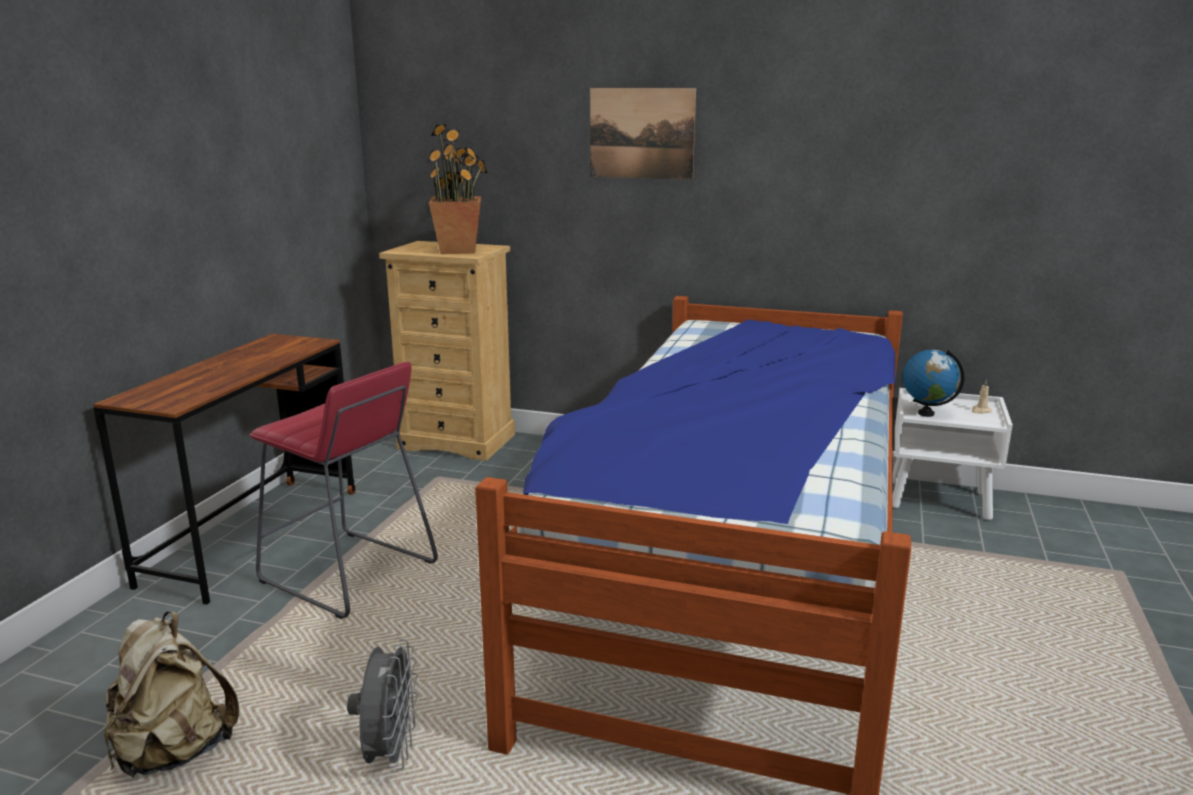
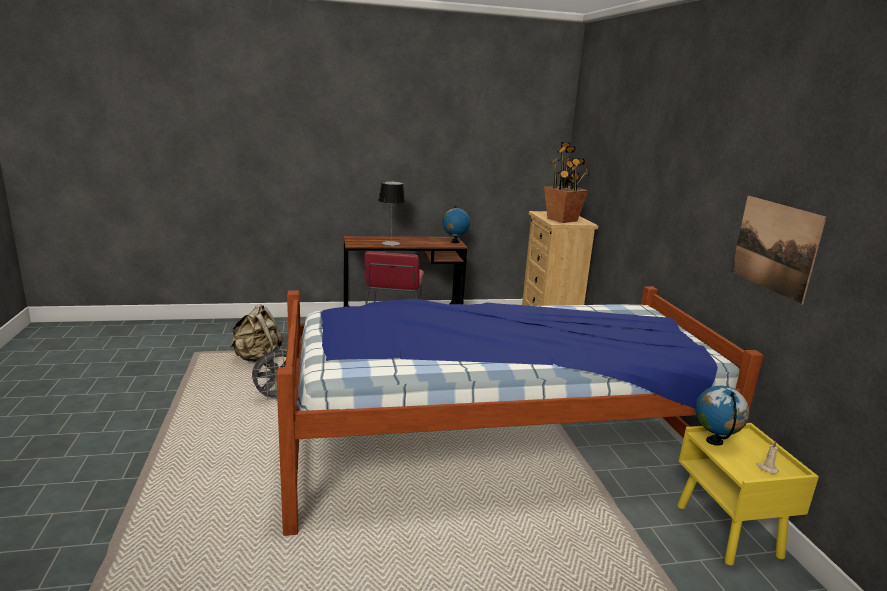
camera: 60 degrees right, 0 degrees up
(225, 379) = (390, 243): none -> table lamp
(300, 340) = (454, 242): none -> globe
(641, 133) = (660, 164): picture -> picture (774, 247)
(940, 500) = (729, 532): white nightstand -> yellow nightstand

